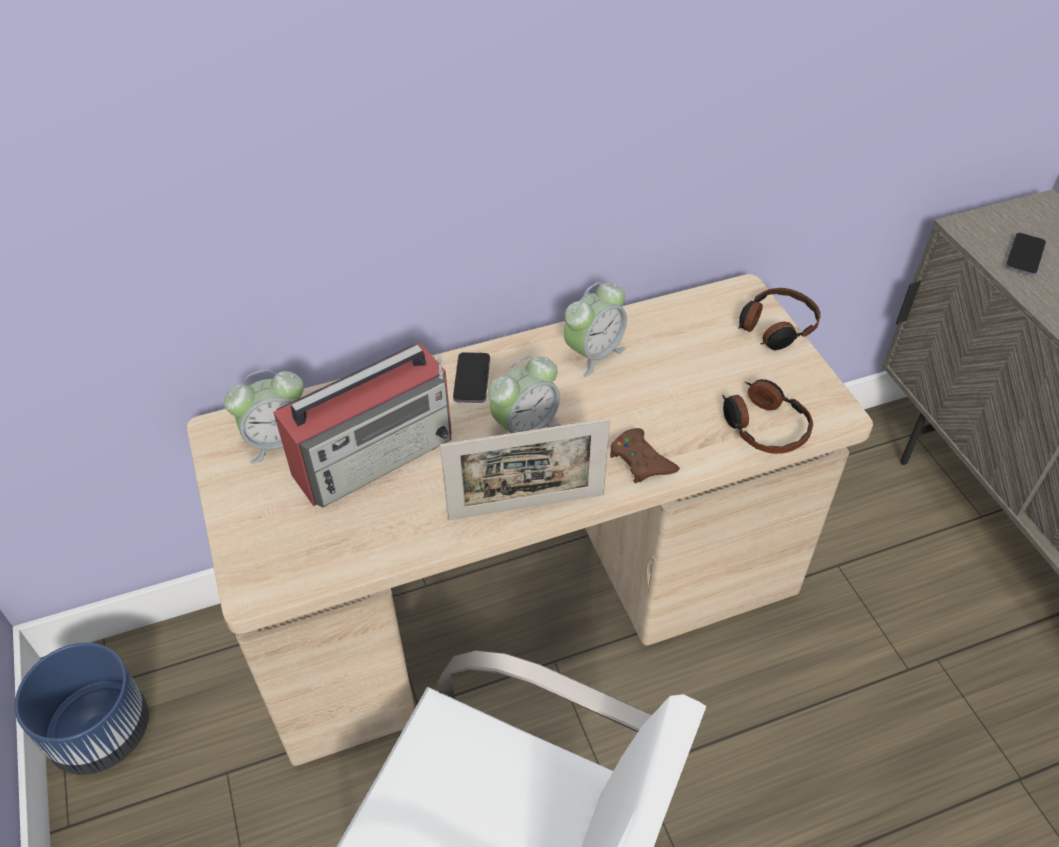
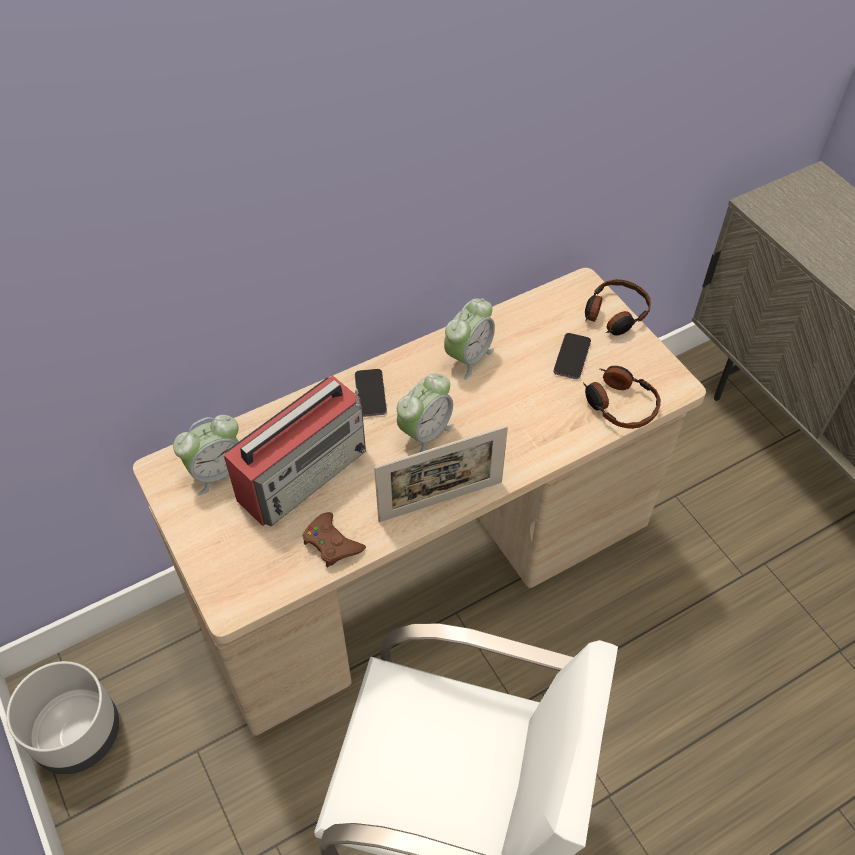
camera: 10 degrees left, 5 degrees up
(101, 732) = (77, 734): blue planter -> grey planter
(641, 460) = (526, 448): brown game controller -> brown game controller (331, 543)
(1024, 256) = (806, 226): phone -> phone (572, 357)

